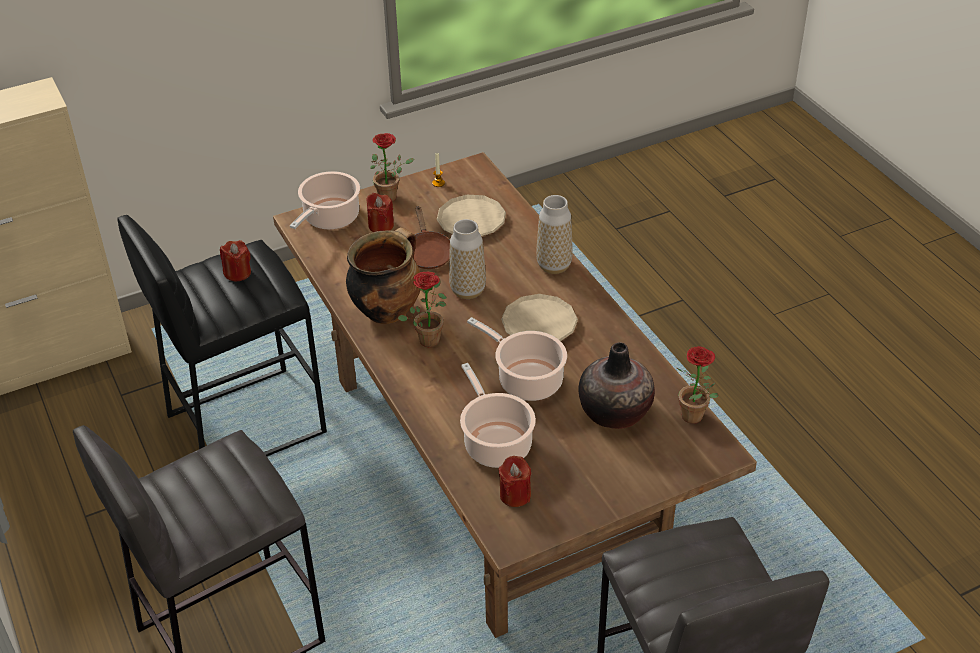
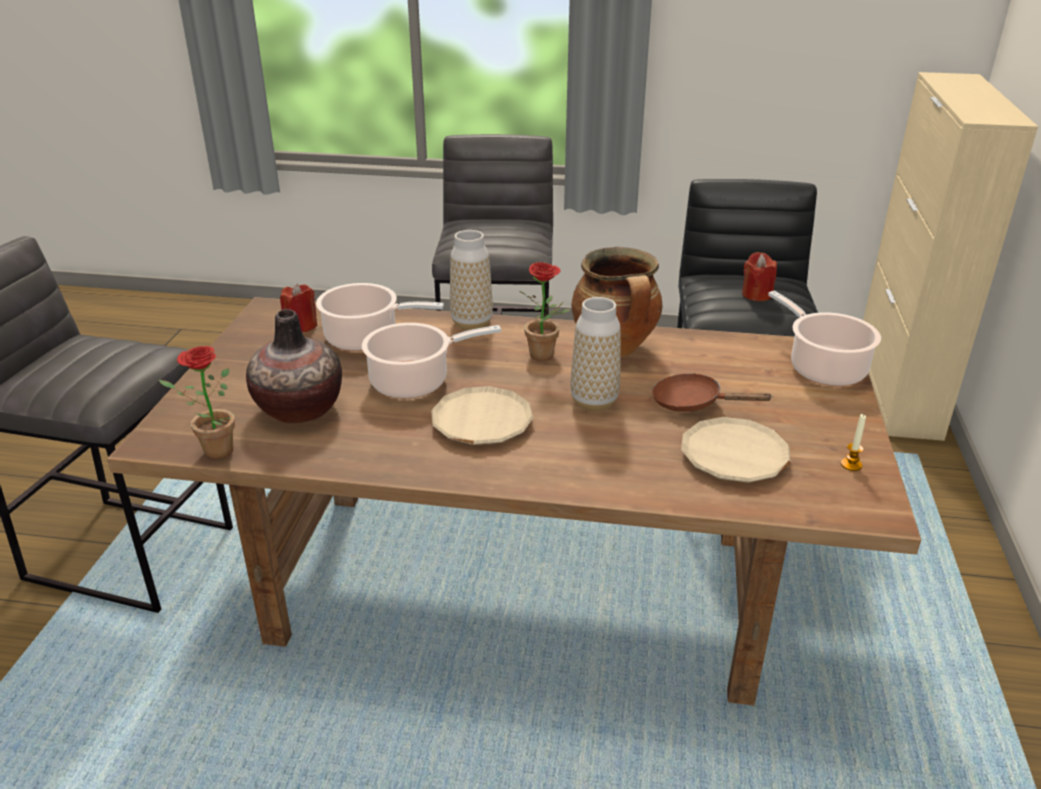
camera: 125 degrees right, 10 degrees down
(381, 226) = (779, 393): red candle -> none
(391, 196) = (842, 420): potted plant -> none
(554, 266) = (572, 477): vase -> vase (471, 323)

